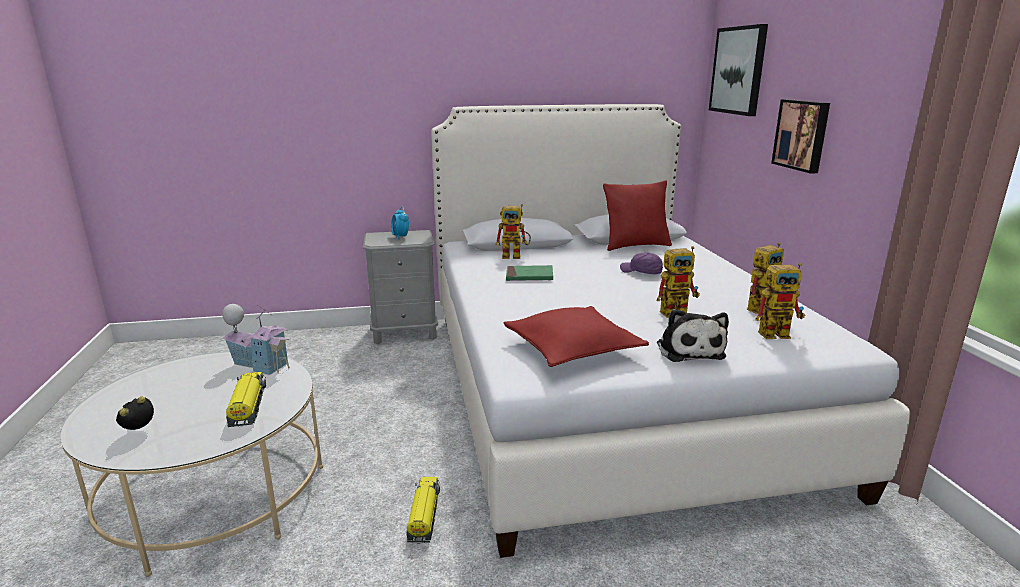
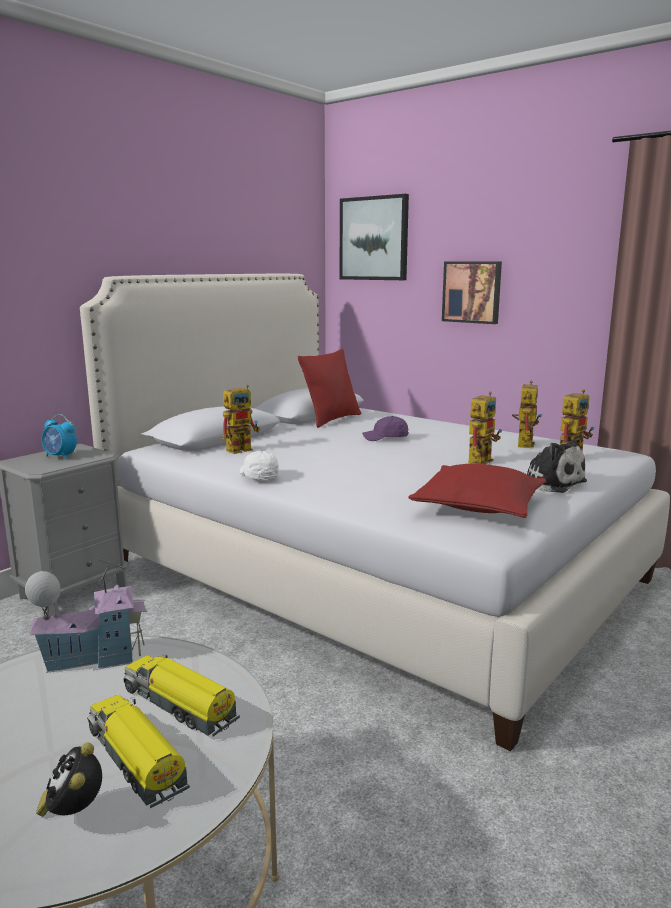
camera: 40 degrees left, 5 degrees down
(424, 515) = (392, 757): toy truck -> toy truck (136, 760)
(480, 279) = (258, 476): none -> white cap
(529, 276) = (300, 462): green book -> none

